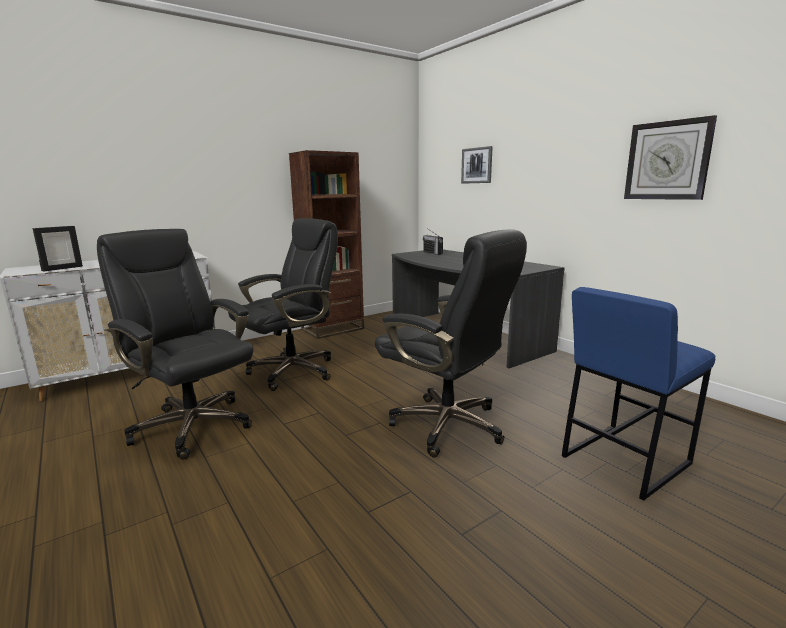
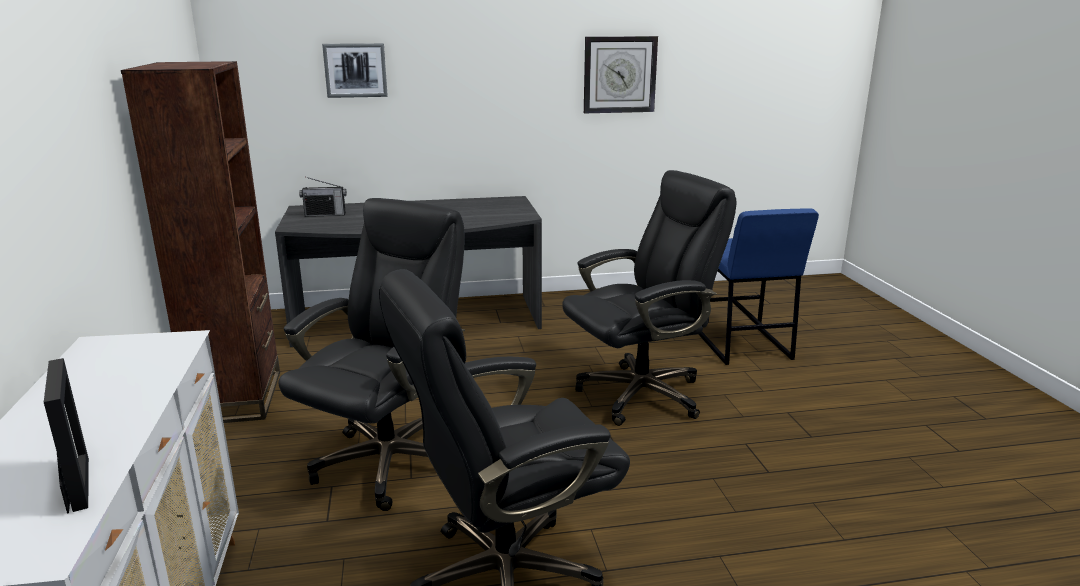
camera: 65 degrees left, 5 degrees up
(291, 372) = (387, 465): black office chair -> black office chair turned 45 degrees clockwise

